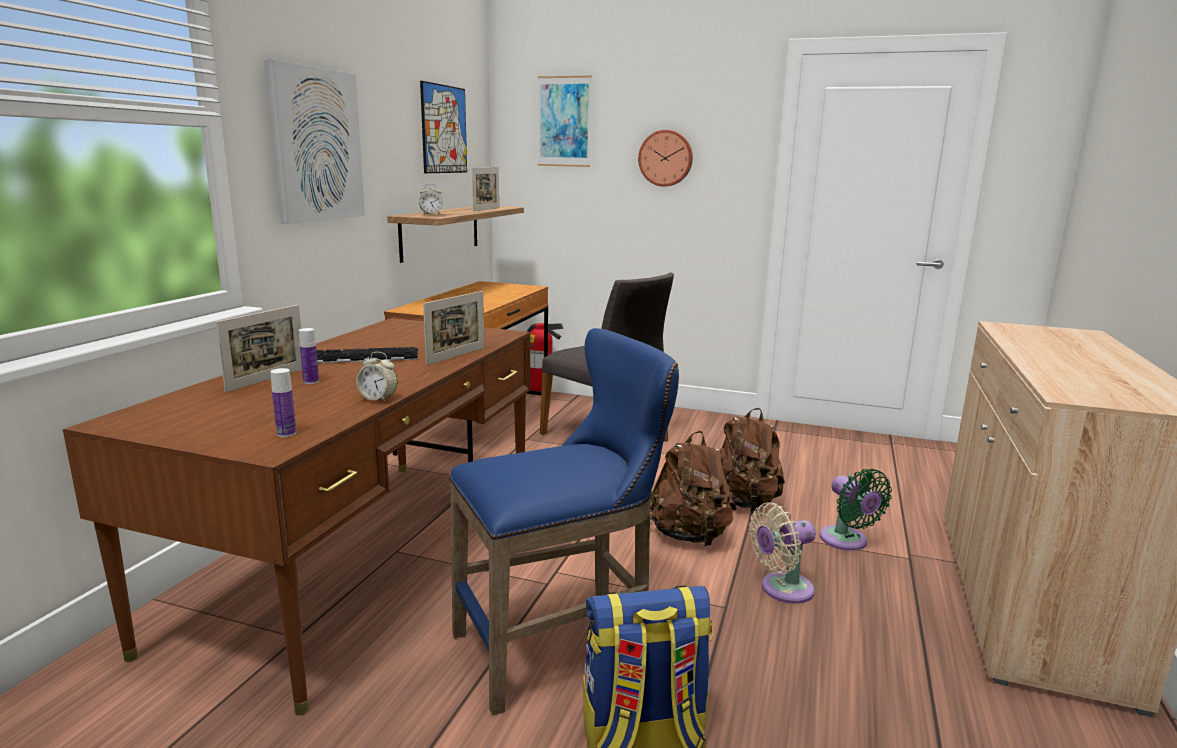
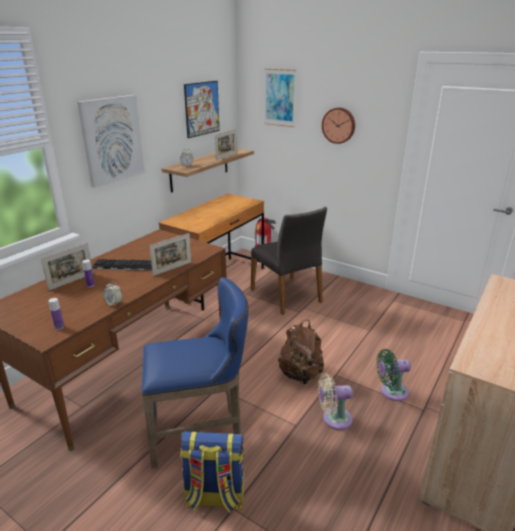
camera: 15 degrees right, 10 degrees up
(744, 503) = (344, 355): brown backpack -> none
(846, 541) = (391, 392): green fan -> green fan turned 90 degrees clockwise

